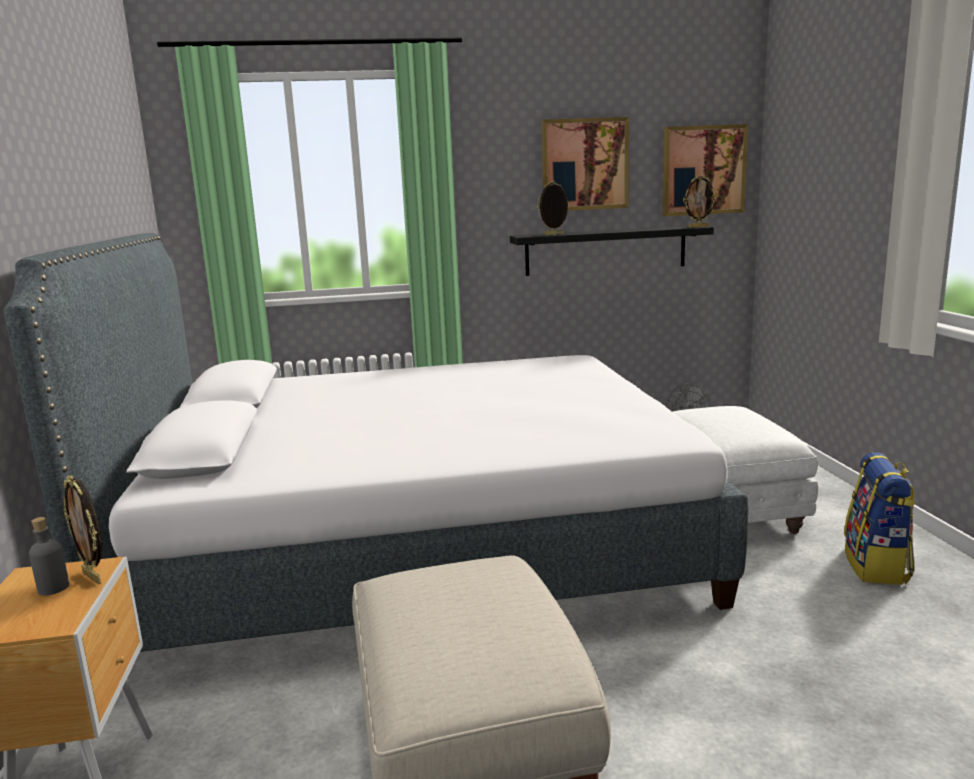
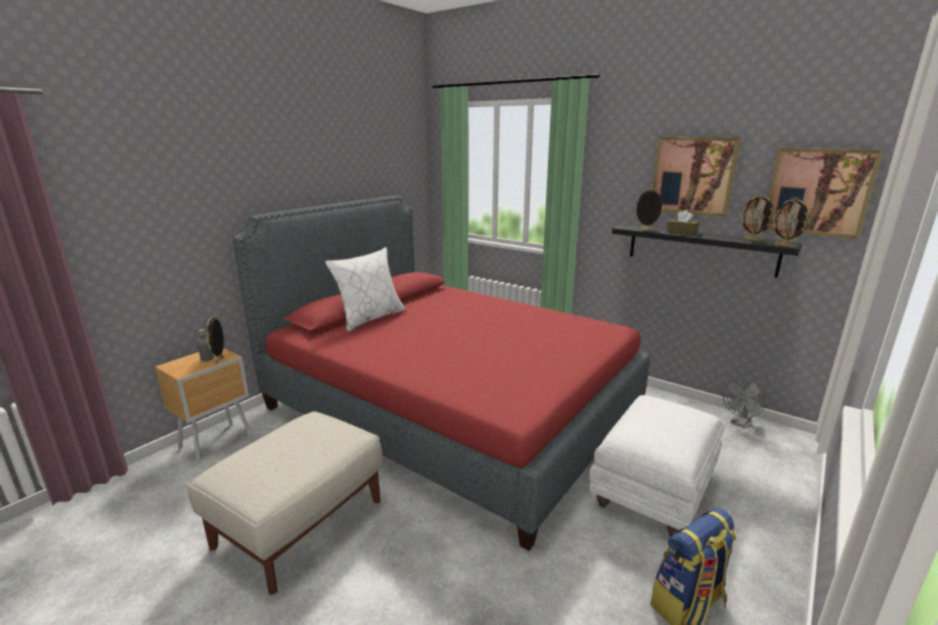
camera: 45 degrees right, 5 degrees up
(261, 433) = (370, 318): none -> white pillow
(414, 546) = (449, 409): white bed -> red bed
(590, 232) = (681, 232): none -> brown tissue box
(662, 228) = (752, 240): none -> picture frame

